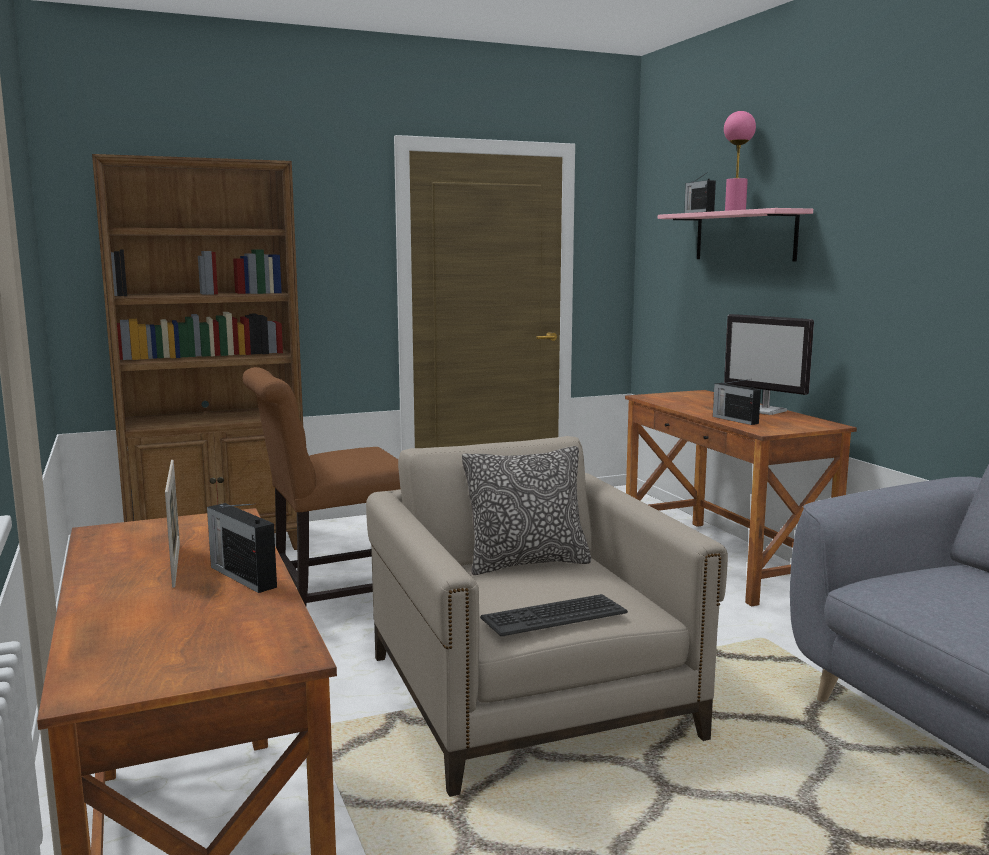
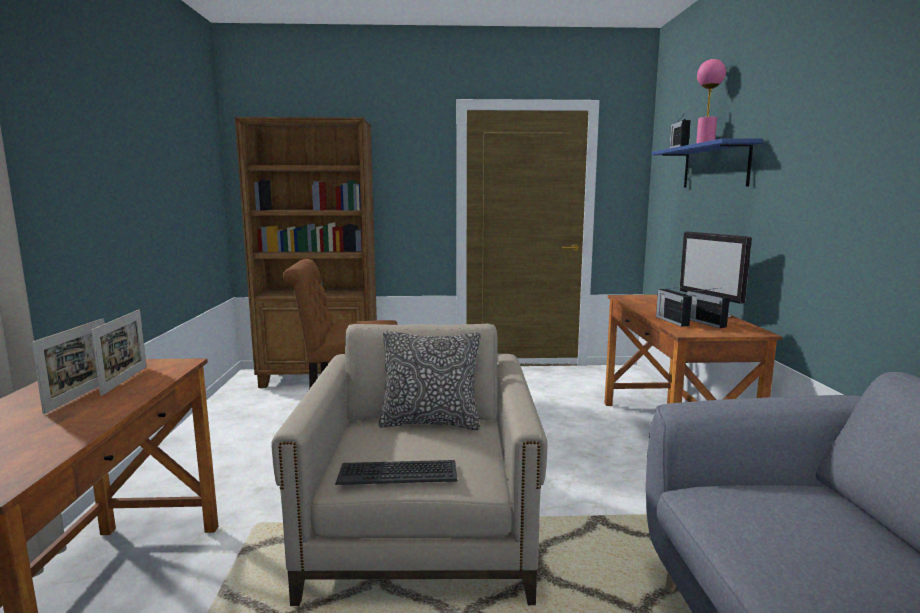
camera: 20 degrees right, 0 degrees up
(199, 542) = (125, 380): none -> picture frame
(242, 576) = (97, 411): radio -> radio (704, 322)
(744, 236) = (715, 166): pink shelf -> blue shelf

